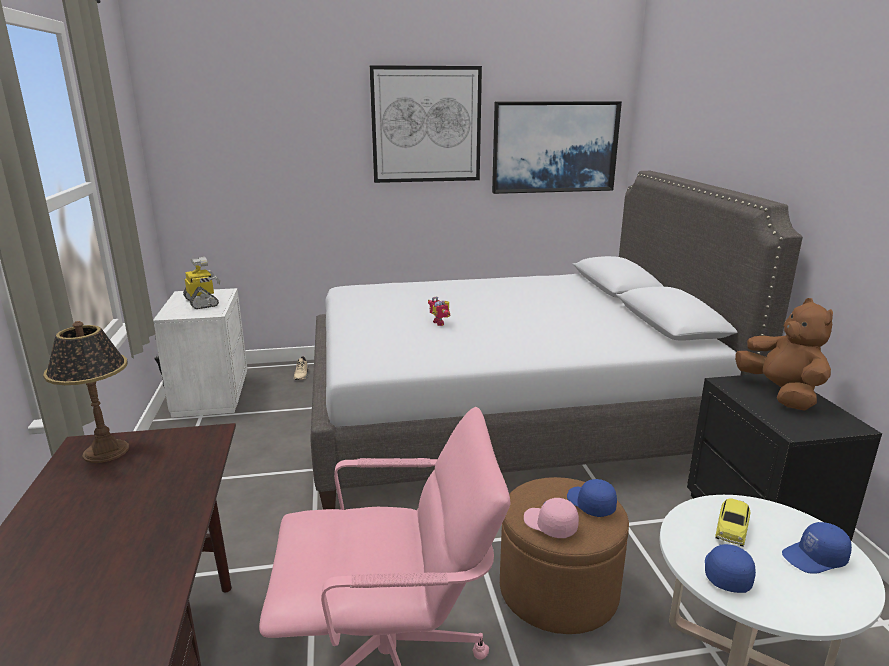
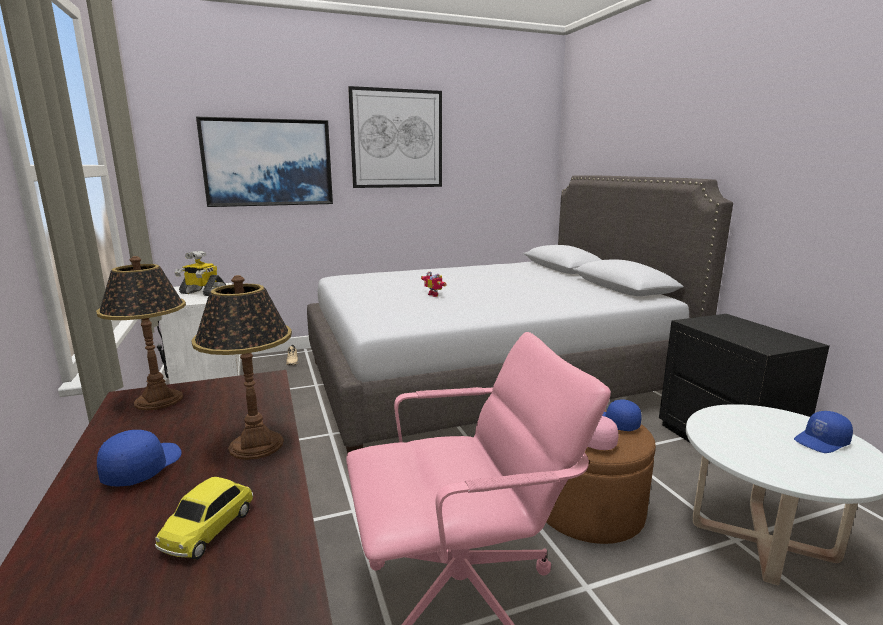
camera: 10 degrees left, 5 degrees down
(169, 516) = (256, 445): none -> table lamp
(202, 302) = (202, 293): toy robot -> toy robot turned 150 degrees clockwise
(554, 147) = (500, 160): picture -> picture (268, 163)
(726, 573) = (761, 460): blue cap -> blue cap (142, 468)
(731, 529) = (744, 428): toy car -> toy car (209, 529)
(780, 394) = (736, 326): brown plush toy -> none

